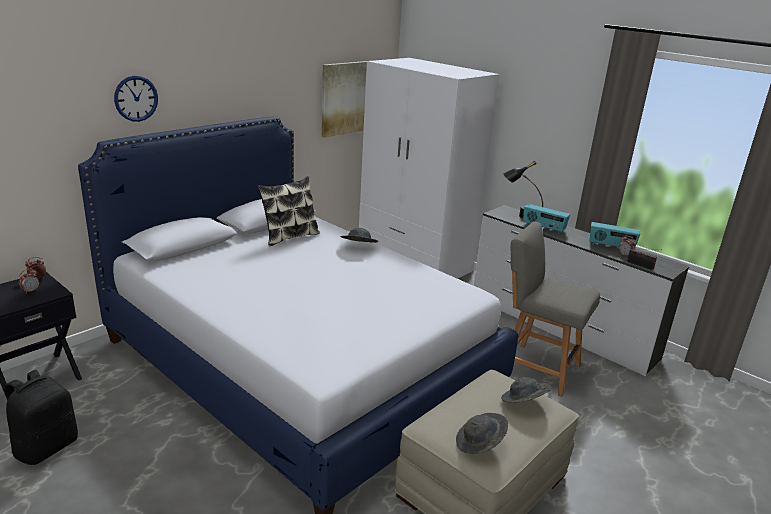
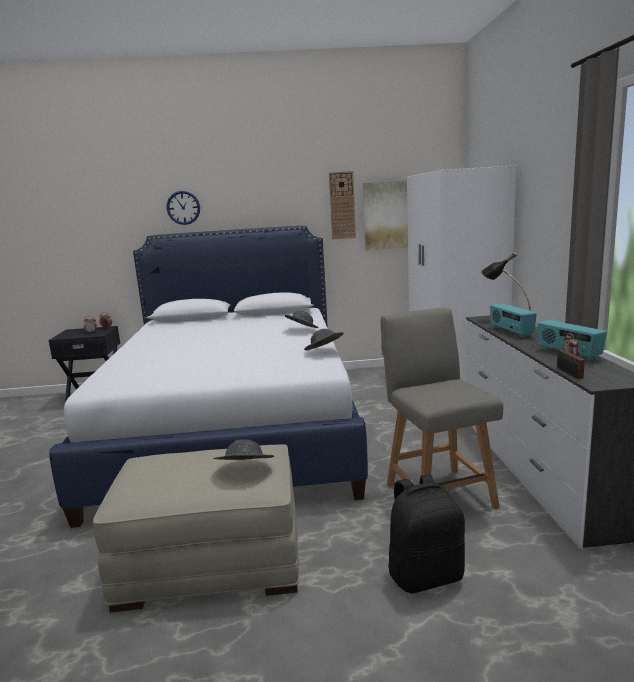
camera: 45 degrees right, 10 degrees down
(46, 447) = (43, 429): black backpack -> black backpack (425, 575)
(289, 236) = (268, 320): pillow -> none
(304, 90) = (342, 205): none -> wall clock
(480, 444) = (145, 482): grey hat -> grey hat (324, 351)

